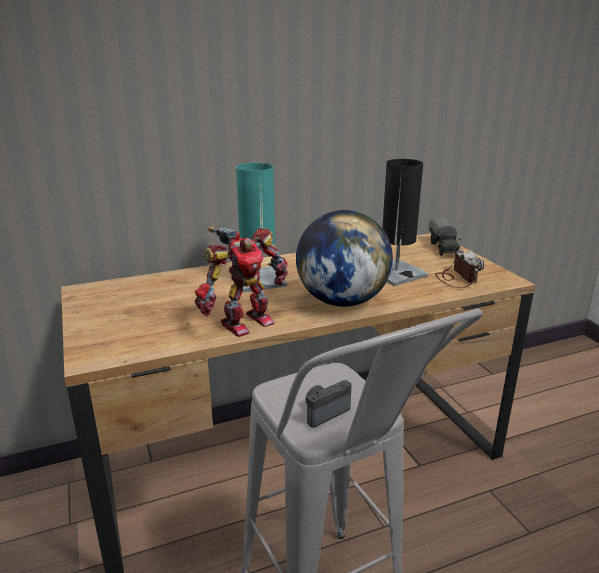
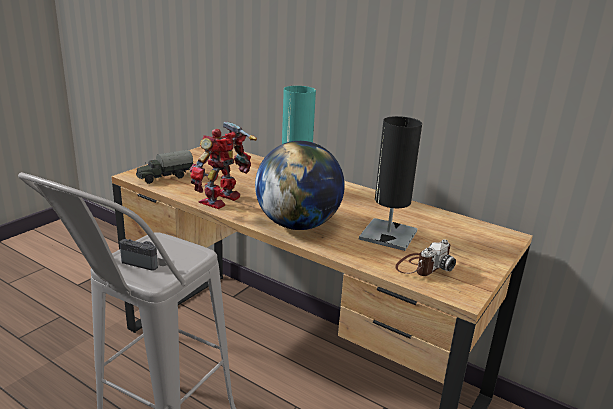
camera: 55 degrees right, 0 degrees up
(244, 322) = (222, 201): toy robot -> toy robot turned 105 degrees clockwise
(443, 248) = (492, 247): toy truck -> toy truck (164, 177)

